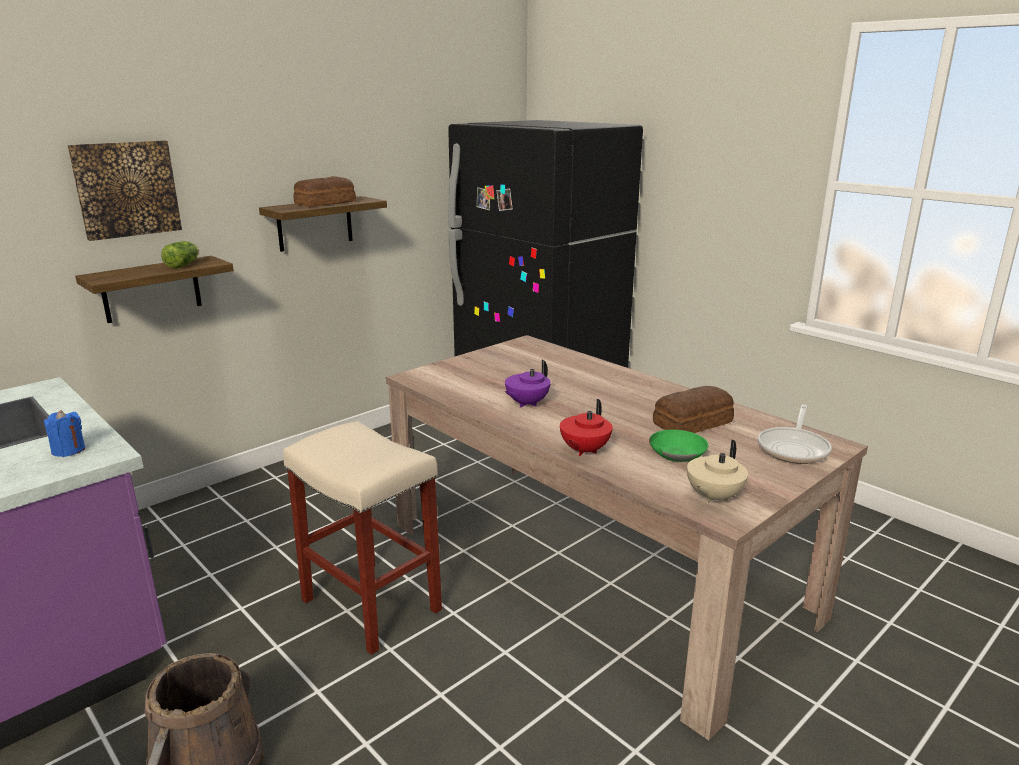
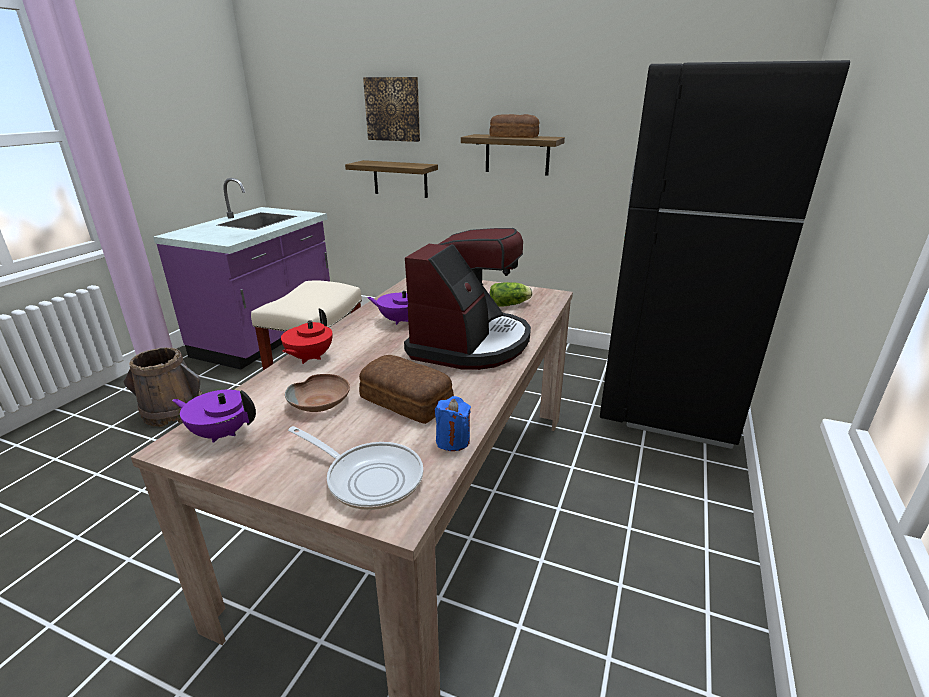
camera: 65 degrees right, 5 degrees up
(68, 450) = (232, 235): blue candle -> blue candle (452, 441)
(184, 265) = (406, 165): lettuce -> lettuce (510, 304)
(584, 450) = (309, 358): red teapot -> red teapot turned 75 degrees counterclockwise
(604, 386) = (470, 343): none -> coffee machine
(677, 453) = (321, 401): green bowl -> brown bowl
(713, 497) = (221, 433): beige teapot -> purple teapot
(794, 448) = (369, 478): frying pan -> frying pan turned 150 degrees counterclockwise

